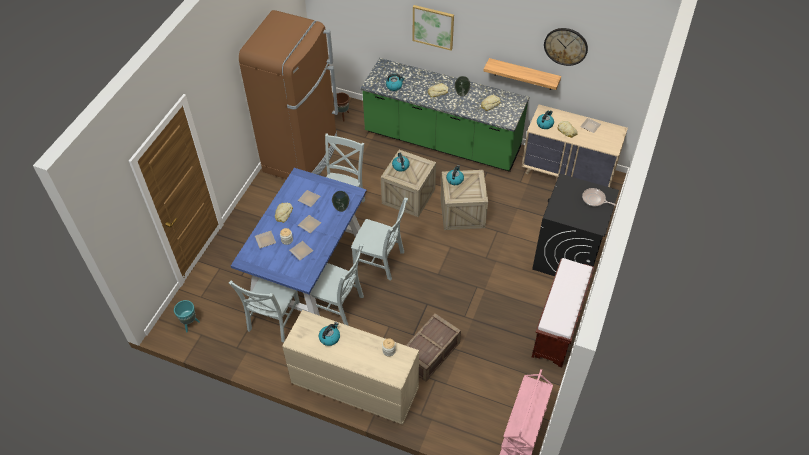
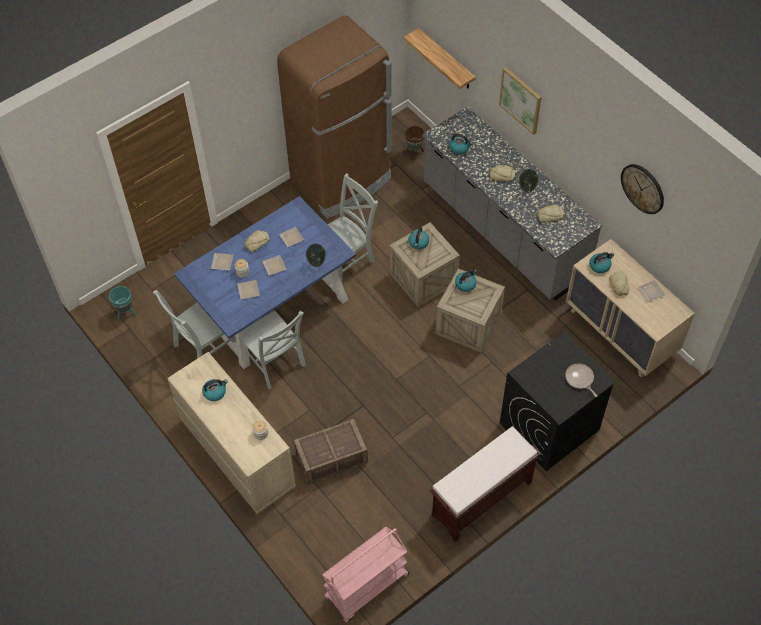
camera: 30 degrees right, 5 degrees up
(381, 261) = (347, 337): grey chair -> none
(442, 141) = (503, 231): green counter -> grey counter
(523, 74) = (600, 197): shelf -> shelf (446, 60)

